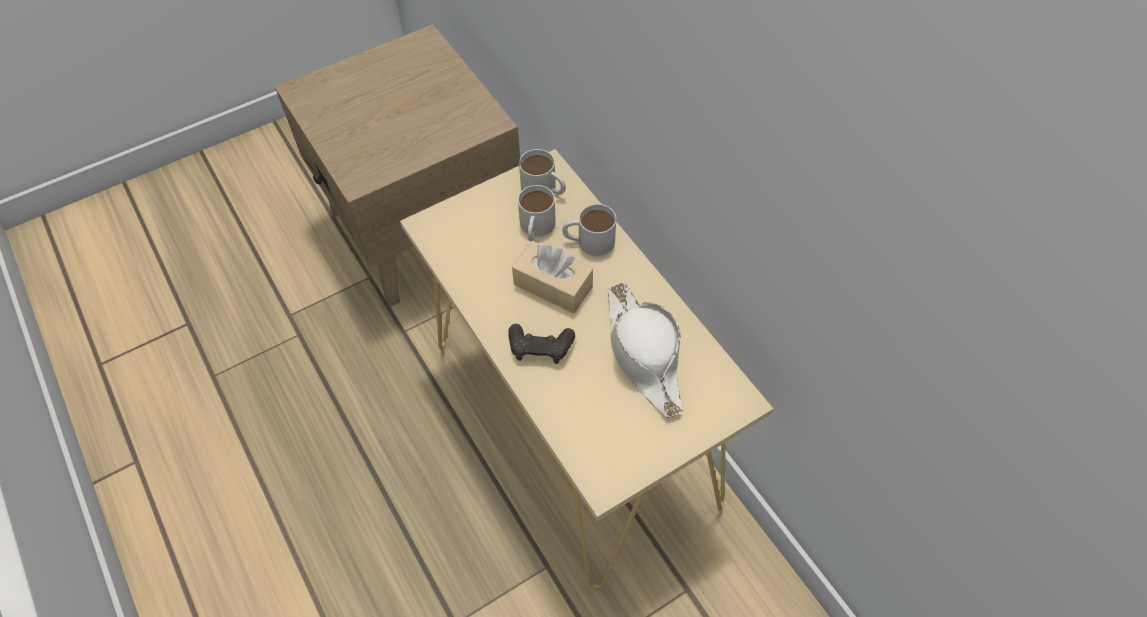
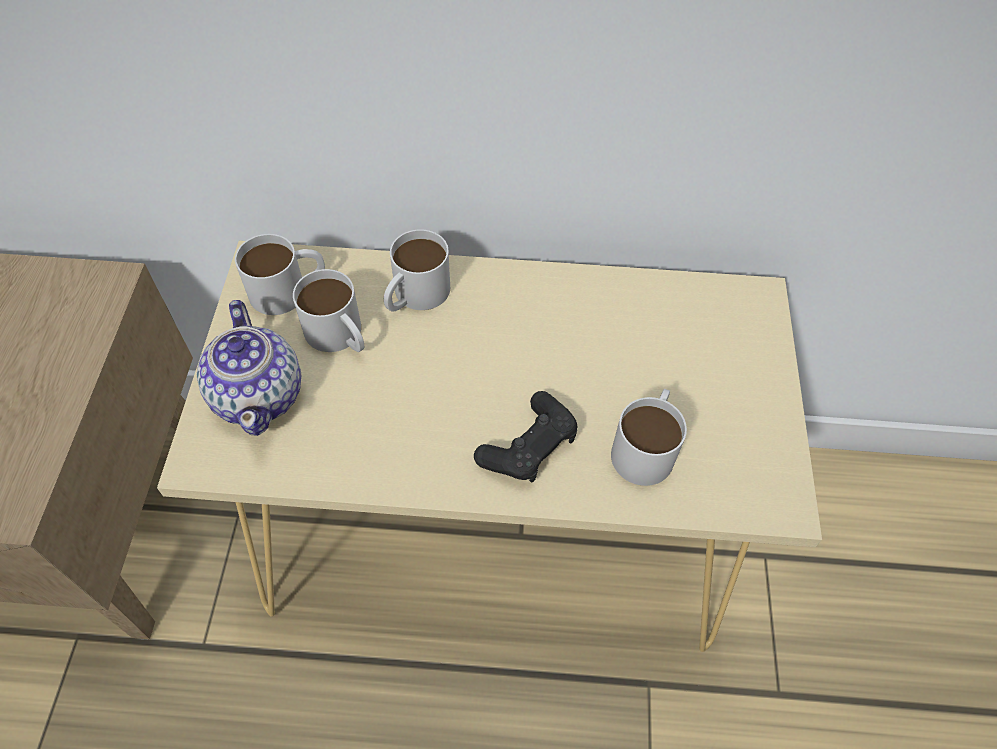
camera: 55 degrees left, 0 degrees up
(476, 221) = (259, 394): none -> teapot
(553, 285) = (446, 373): beige tissue box -> none
(586, 400) = (646, 446): none -> white mug
(643, 354) = (625, 346): white hat -> none

